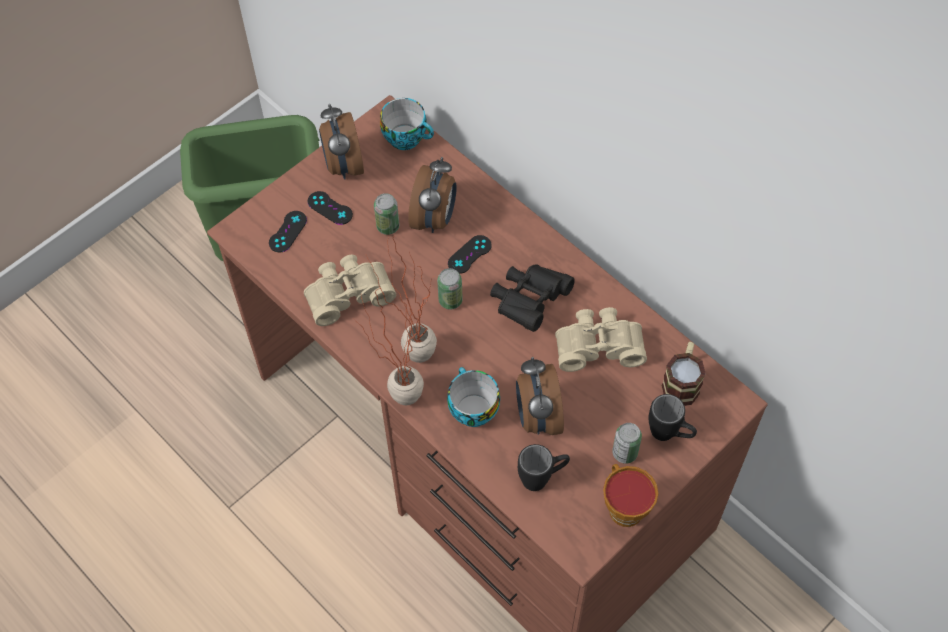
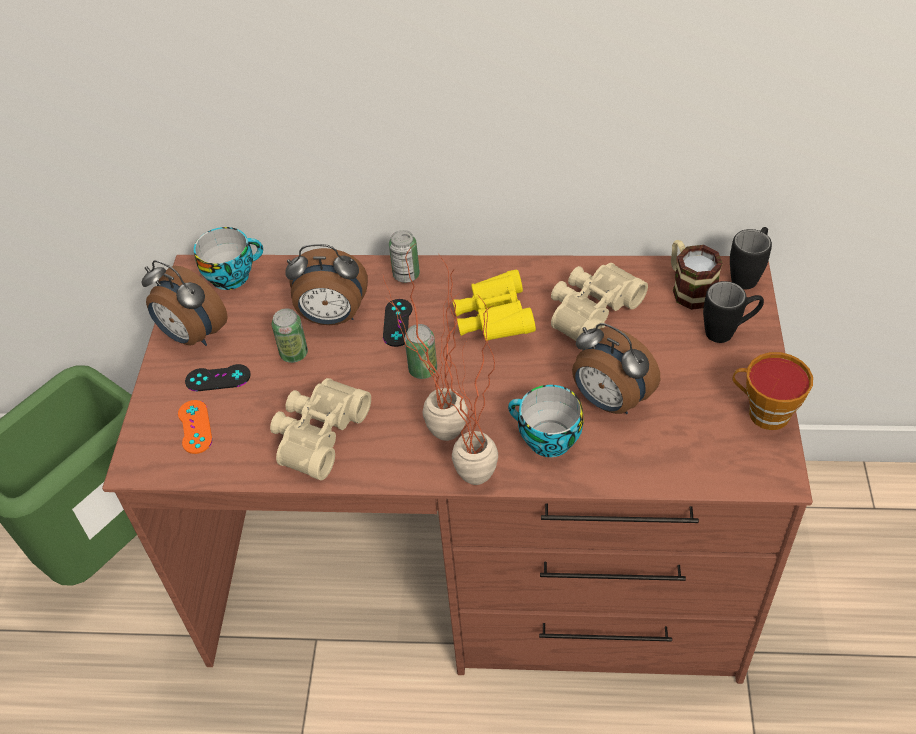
camera: 40 degrees left, 10 degrees down
(288, 231) = (195, 427): black game controller -> orange game controller
(435, 218) = (332, 317): alarm clock -> alarm clock turned 120 degrees clockwise
(529, 301) = (494, 320): black binoculars -> yellow binoculars
(542, 478) = (673, 445): black mug -> black mug (748, 274)
(624, 453) = (712, 372): can -> can (406, 275)

